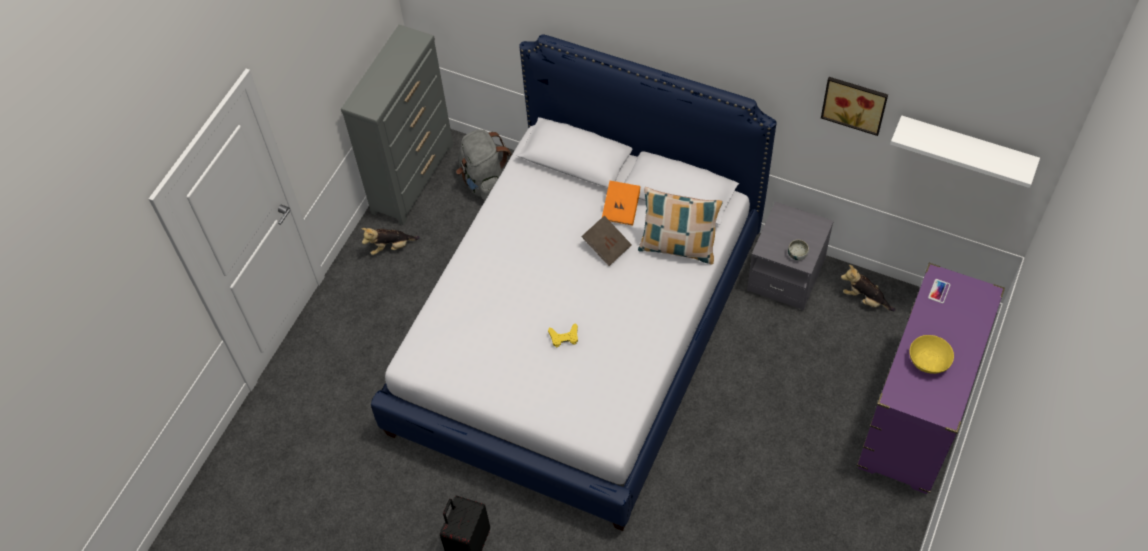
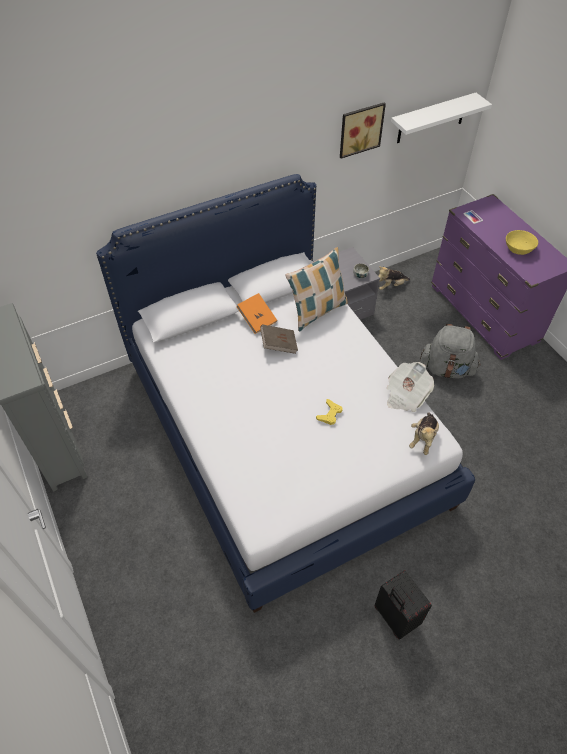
camera: 55 degrees left, 5 degrees down
(391, 247) = (96, 498): plush toy -> plush toy (423, 438)
(485, 182) = (110, 404): grey backpack -> grey backpack (446, 368)
(641, 382) = (405, 395): none -> newspaper

